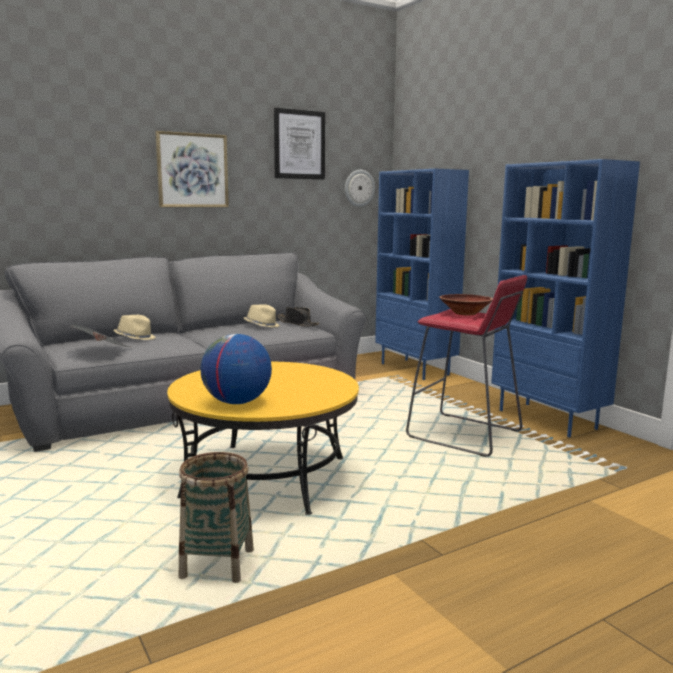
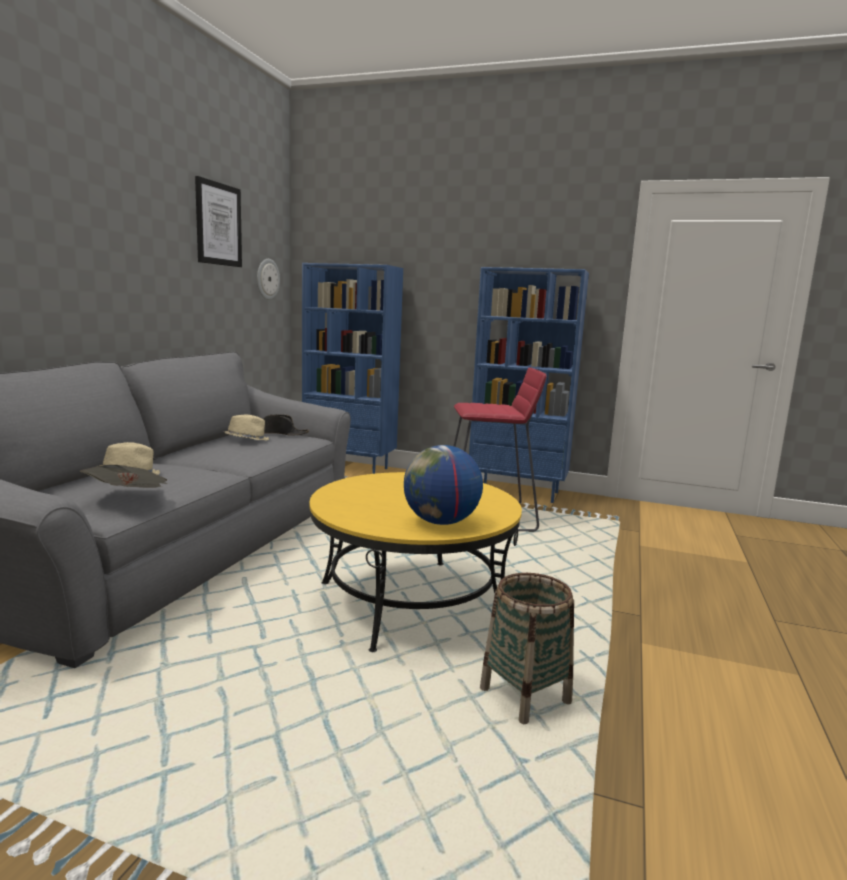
camera: 40 degrees left, 0 degrees up
(192, 170) = (116, 245): picture -> none
(465, 313) = (486, 405): brown bowl -> none

